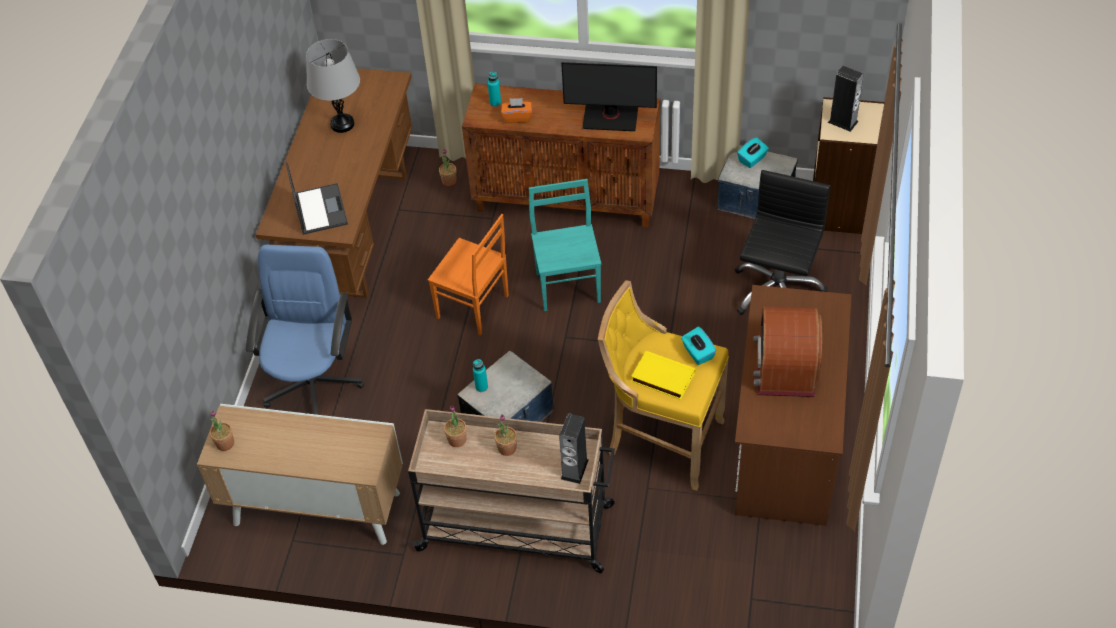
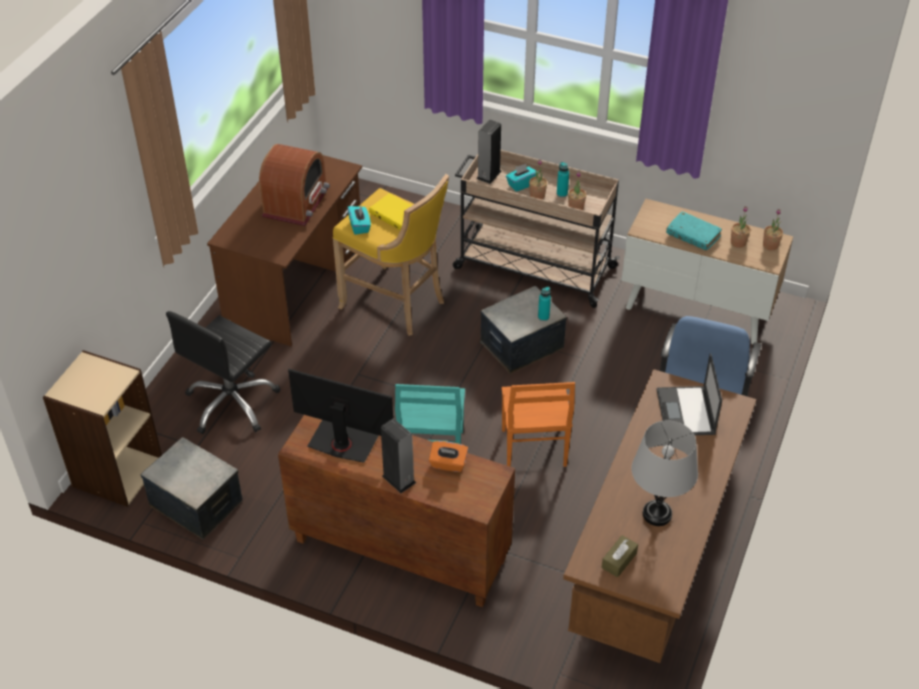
camera: 170 degrees left, 5 degrees down
(315, 438) = (693, 235): none -> turquoise book
(370, 88) = (619, 560): none -> brown tissue box
(449, 181) = (530, 609): potted plant -> potted plant (738, 242)
(473, 308) = (533, 449): orange chair -> orange chair turned 135 degrees counterclockwise
(495, 102) = (468, 490): turquoise bottle -> turquoise bottle (562, 194)
(752, 159) = (189, 483): turquoise tissue box -> turquoise tissue box (521, 184)
(843, 122) = (102, 384): speaker -> speaker (398, 479)

